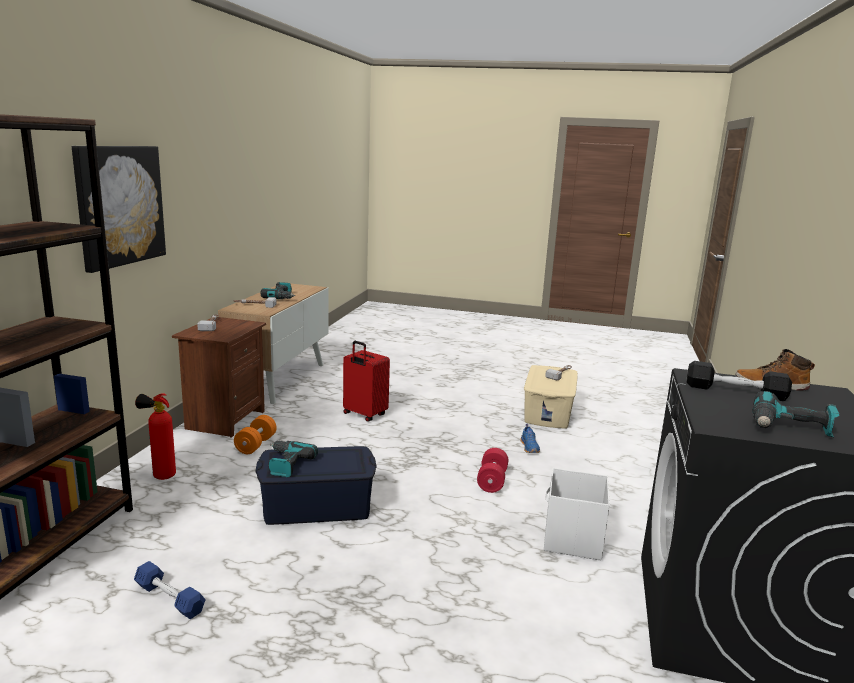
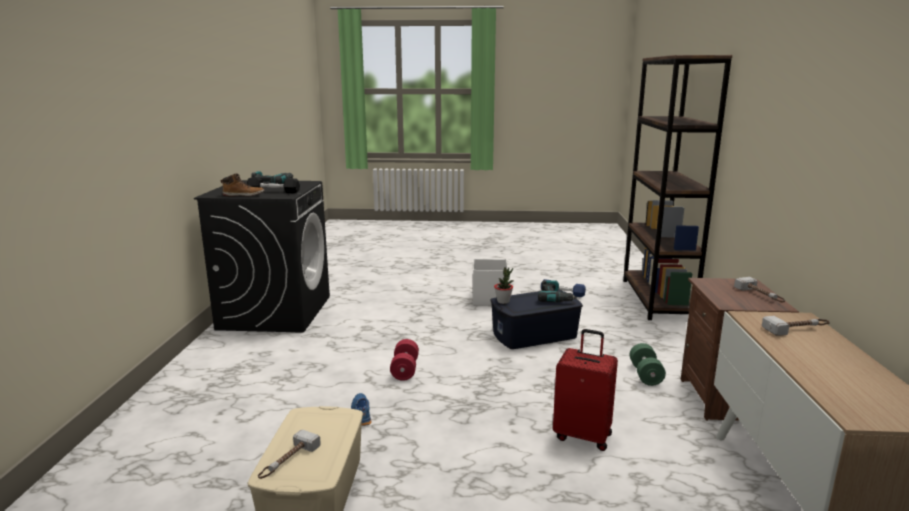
camera: 170 degrees right, 0 degrees up
(120, 205) = (762, 130): picture -> none
(160, 475) = (672, 340): fire extinguisher -> none
(256, 445) = (645, 375): orange dumbbell -> green dumbbell
(281, 297) = (819, 360): power drill -> none
(360, 466) = (503, 301): none -> potted plant
(572, 540) = (347, 337): white storage box -> white storage box (490, 299)

